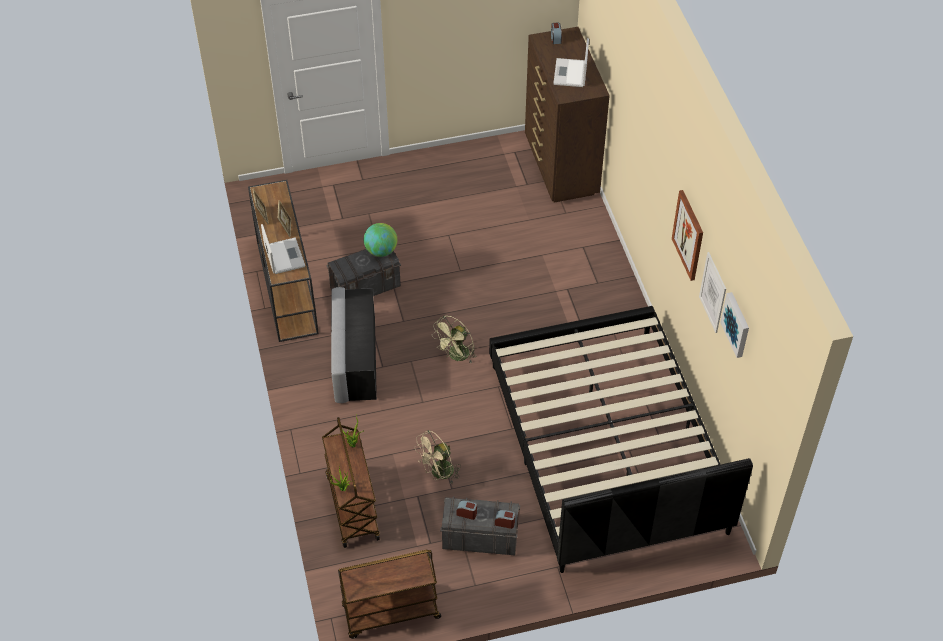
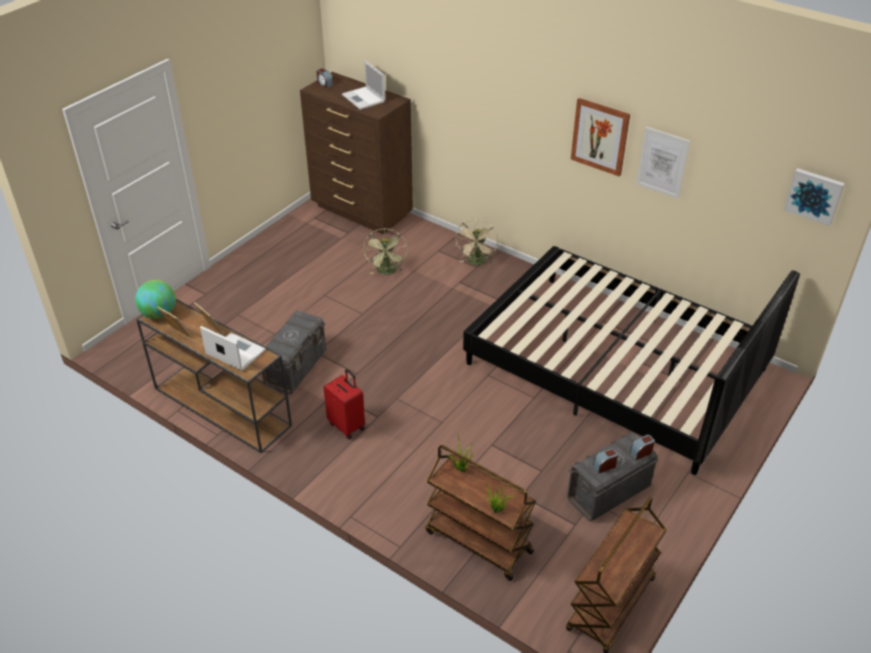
camera: 40 degrees left, 10 degrees down
(355, 359) = (347, 425): grey ottoman -> red suitcase
(381, 251) = (299, 319): globe -> globe (159, 314)
(438, 473) = (518, 466): beige fan -> beige fan (477, 262)
(456, 356) = (430, 373): green fan -> green fan (387, 272)
(737, 324) = (720, 162): picture -> picture (814, 195)

